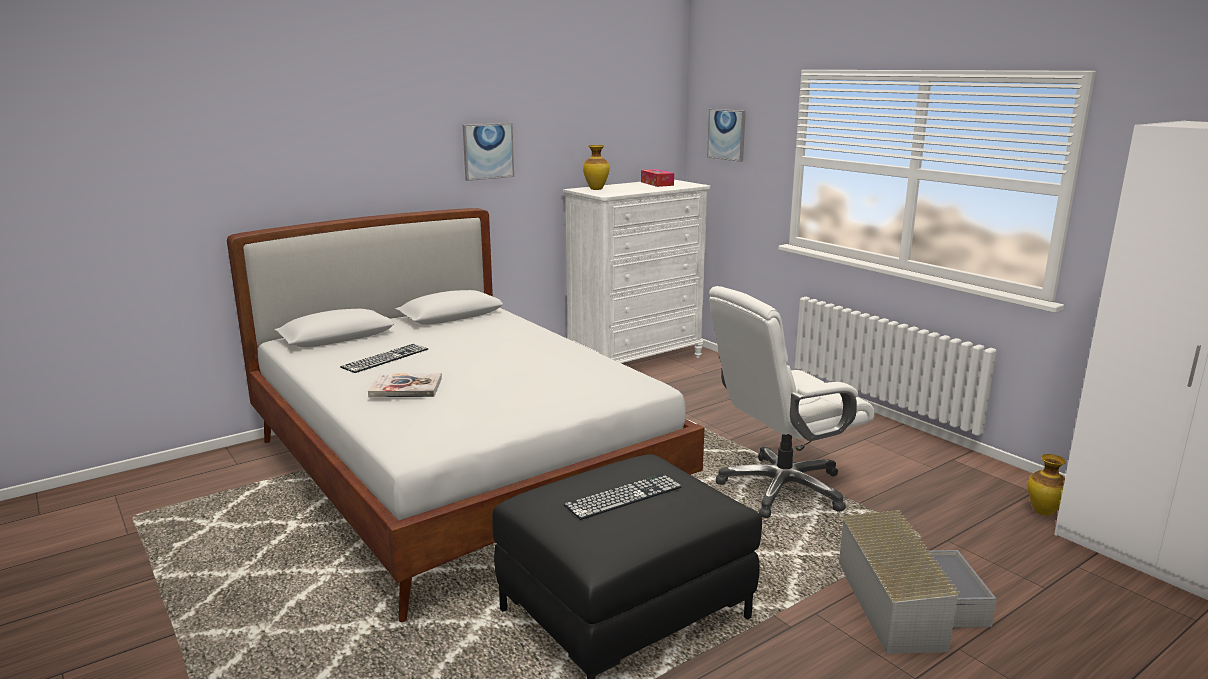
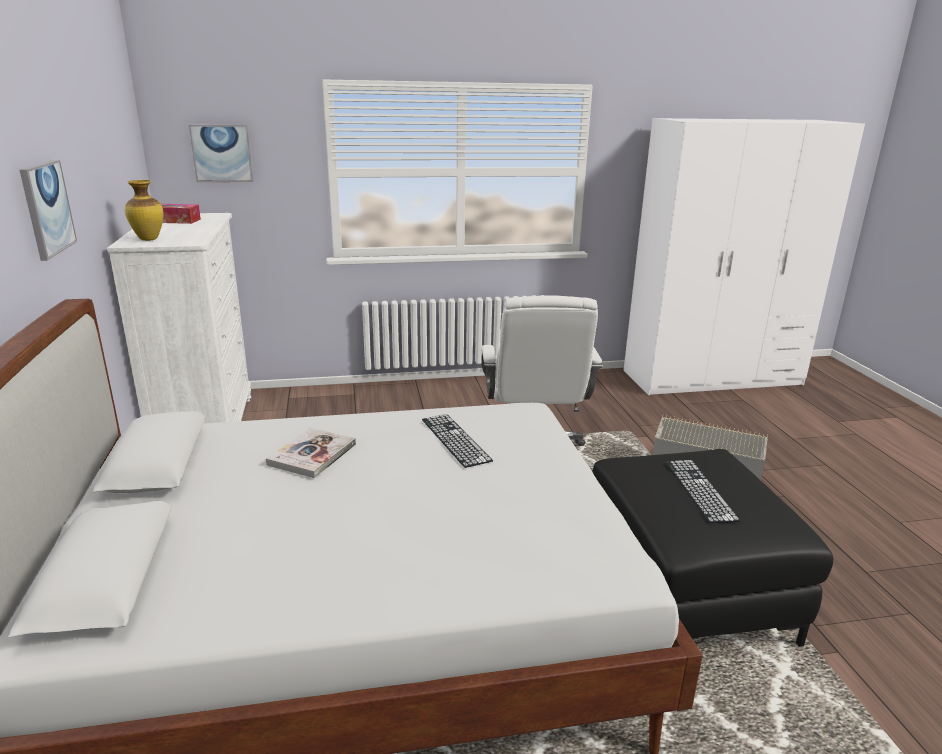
camera: 65 degrees left, 5 degrees up
(385, 358) = (276, 543): keyboard -> keyboard (455, 439)
(406, 387) = (427, 542): book -> book (312, 454)
(1043, 512) = (622, 387): vase -> none

